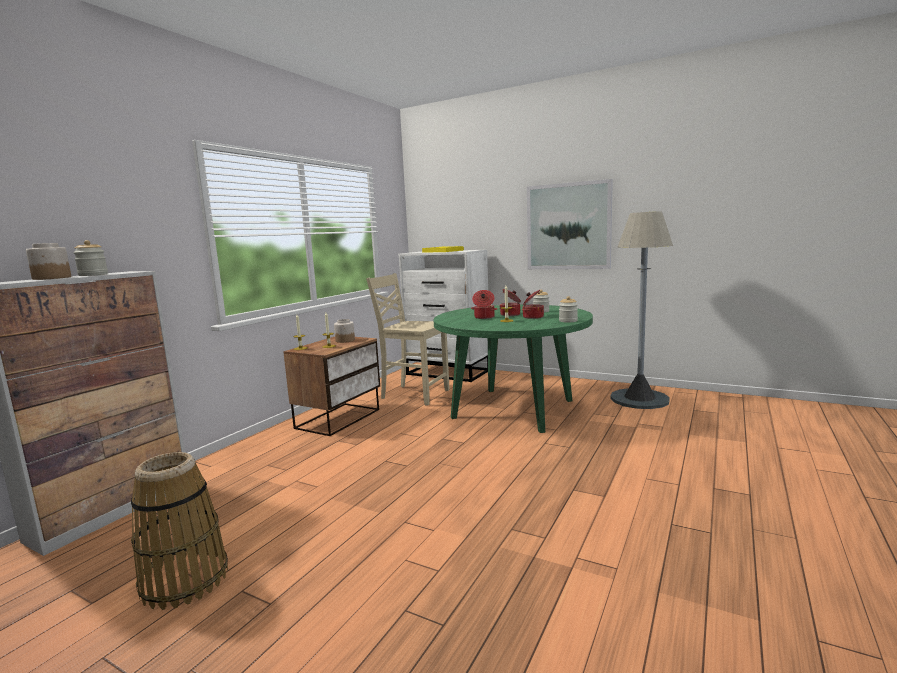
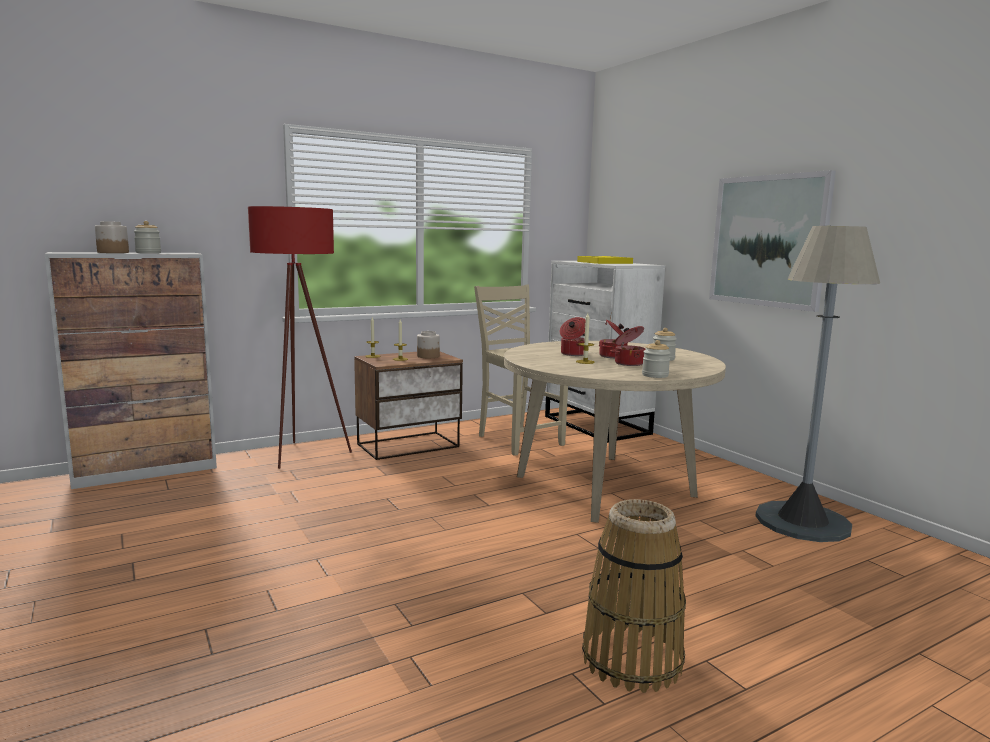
camera: 30 degrees right, 0 degrees up
(184, 580) = (113, 539): basket -> basket (631, 659)
(260, 452) = (301, 457): none -> red floor lamp
(513, 409) = (604, 486): green dining table -> beige dining table

